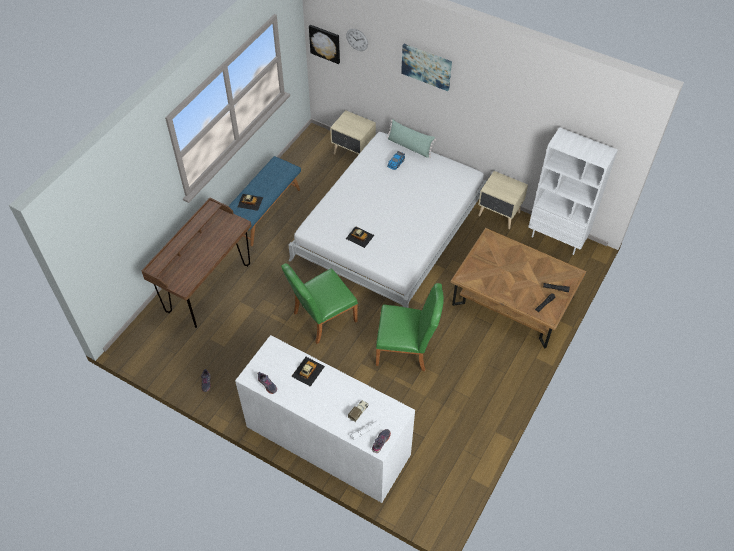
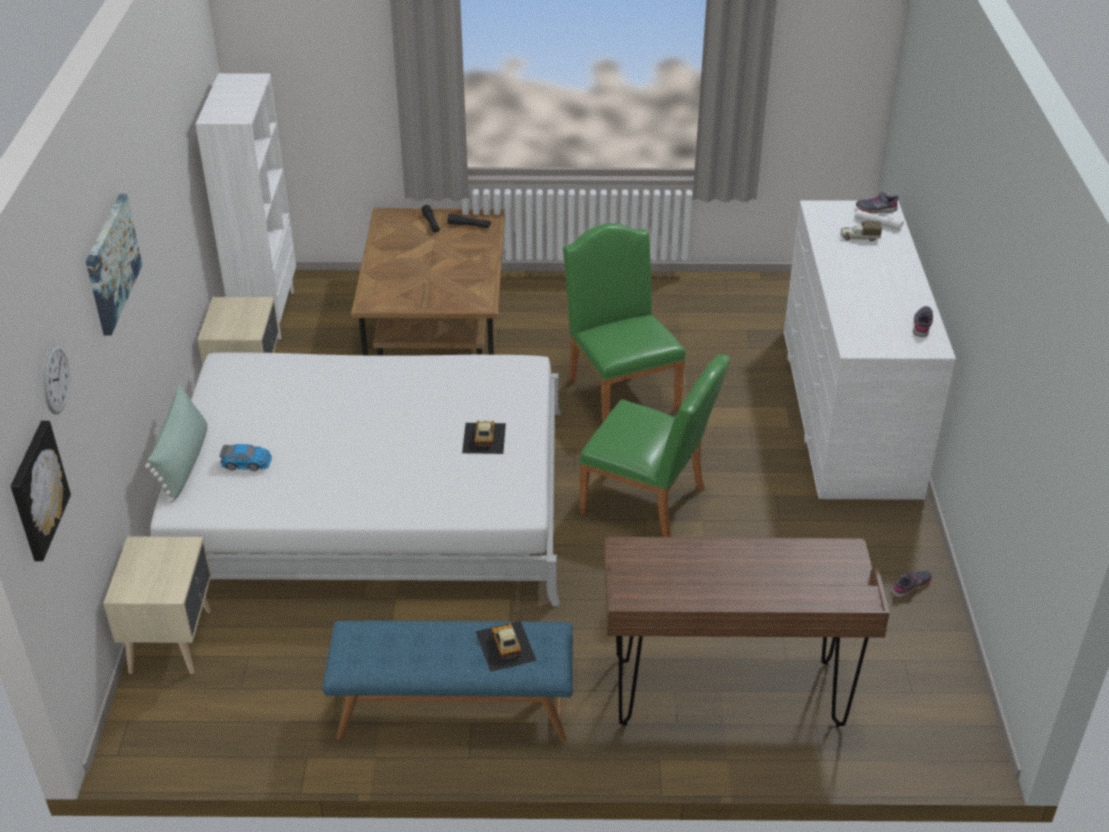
camera: 120 degrees left, 15 degrees down
(307, 371) = (855, 299): toy car -> none

